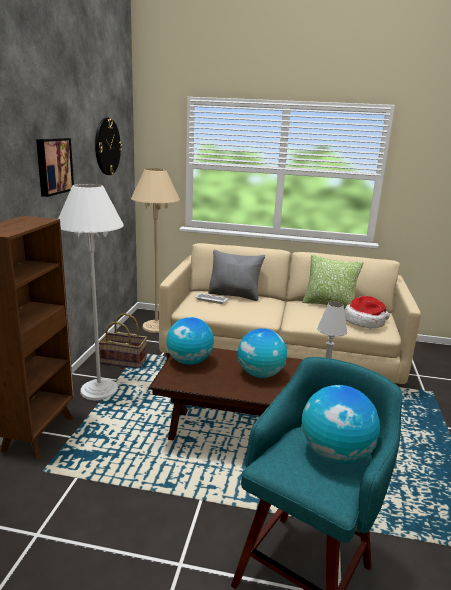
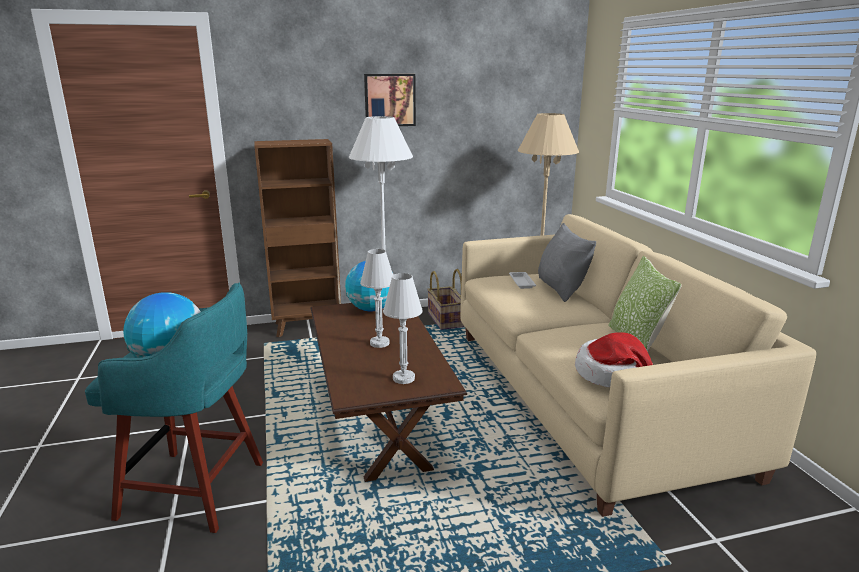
camera: 65 degrees right, 0 degrees up
(107, 146) = (504, 85): wall clock -> none
(260, 374) = (379, 343): globe -> white table lamp

